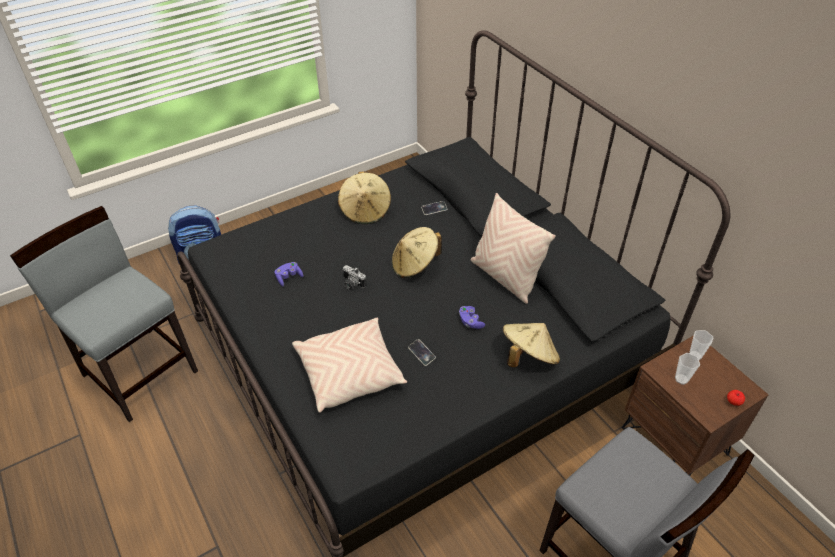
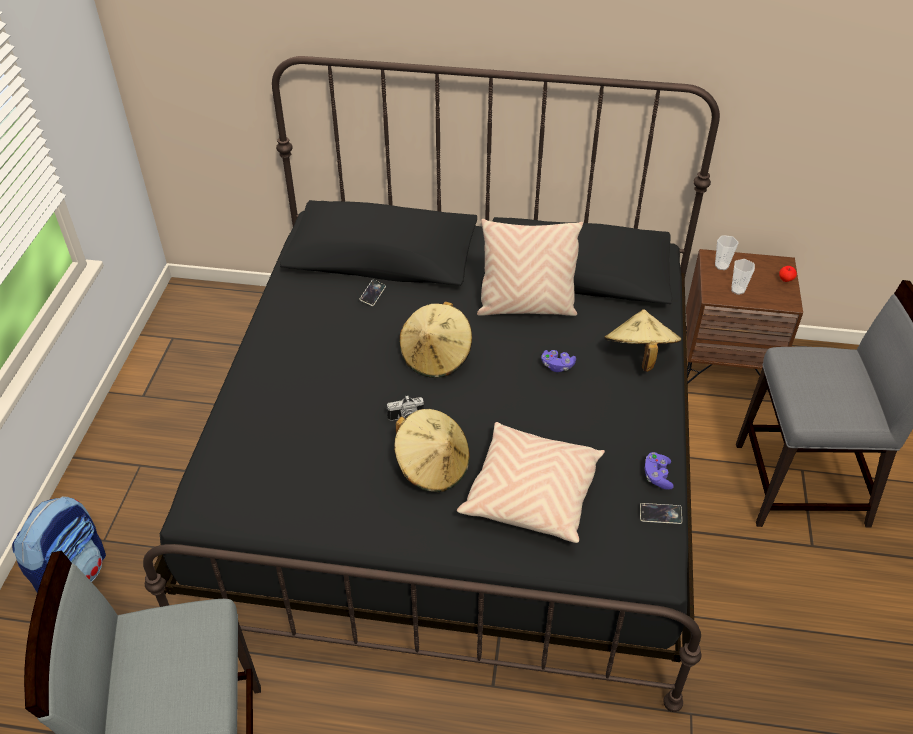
camera: 50 degrees left, 0 degrees up
(289, 277) = (335, 466): purple game controller -> purple game controller (657, 476)
(365, 211) = (307, 344): beige hat -> beige hat (432, 466)
(421, 353) = (561, 425): phone -> phone (660, 515)

